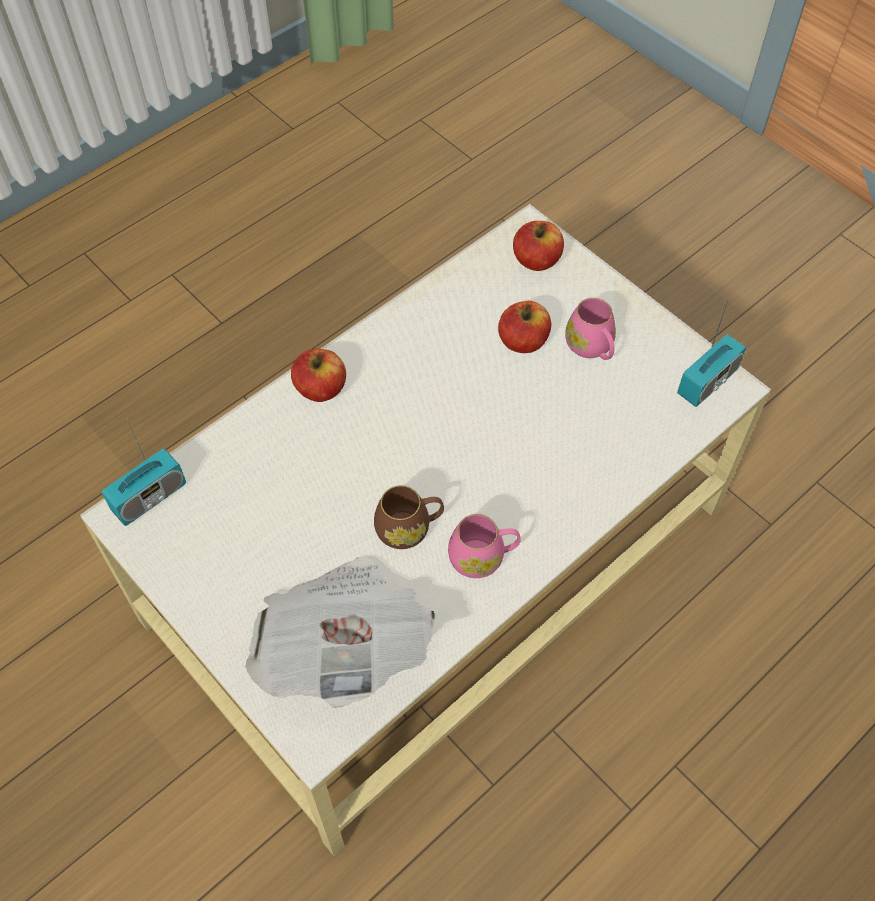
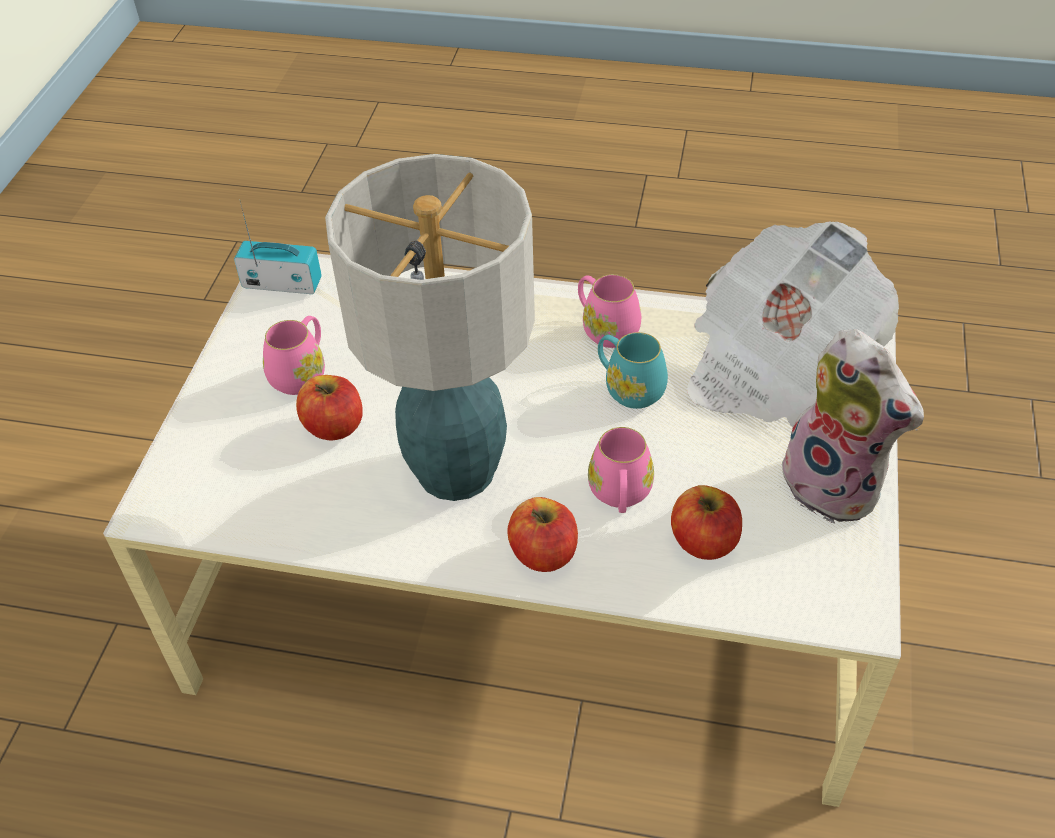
camera: 125 degrees left, 10 degrees down
(149, 497) = (815, 606): radio -> none
(210, 587) = (836, 485): none -> plush toy
(323, 456) = (620, 495): none -> pink mug
(409, 528) = (629, 388): brown mug -> turquoise mug
(424, 383) = (457, 472): none -> table lamp
(536, 260) = (201, 476): apple -> apple (704, 541)

